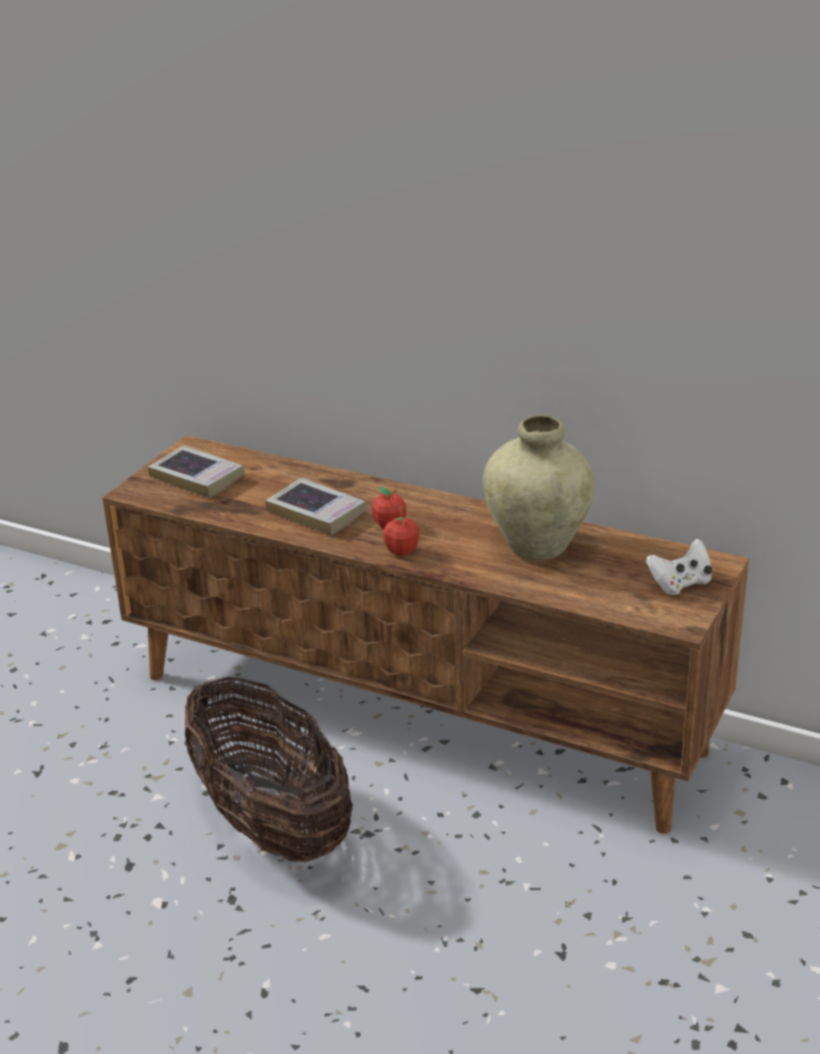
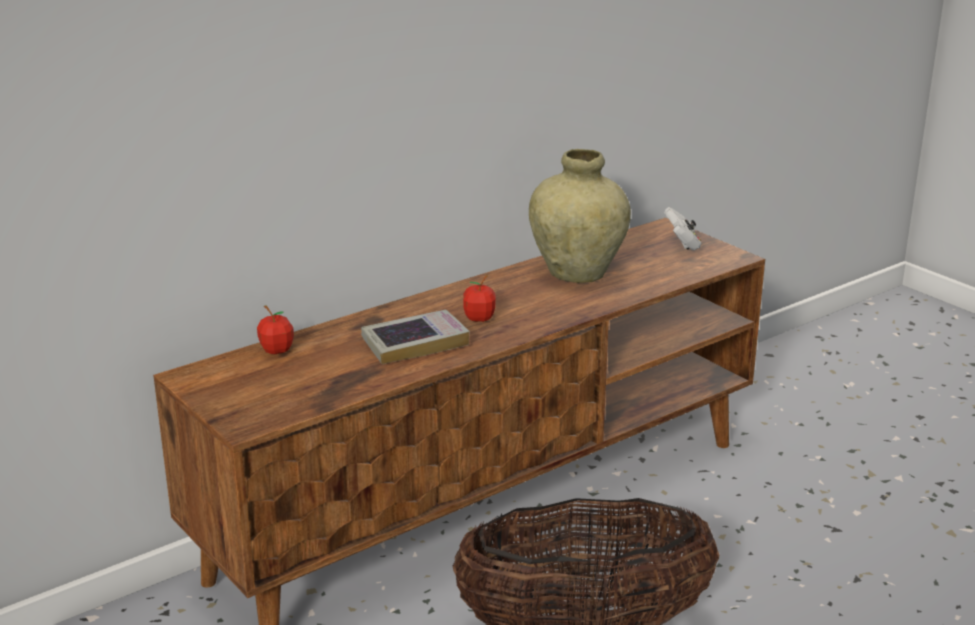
camera: 65 degrees left, 5 degrees down
(197, 477) = (263, 385): book -> none
(402, 551) = (529, 323): apple -> apple (276, 350)

